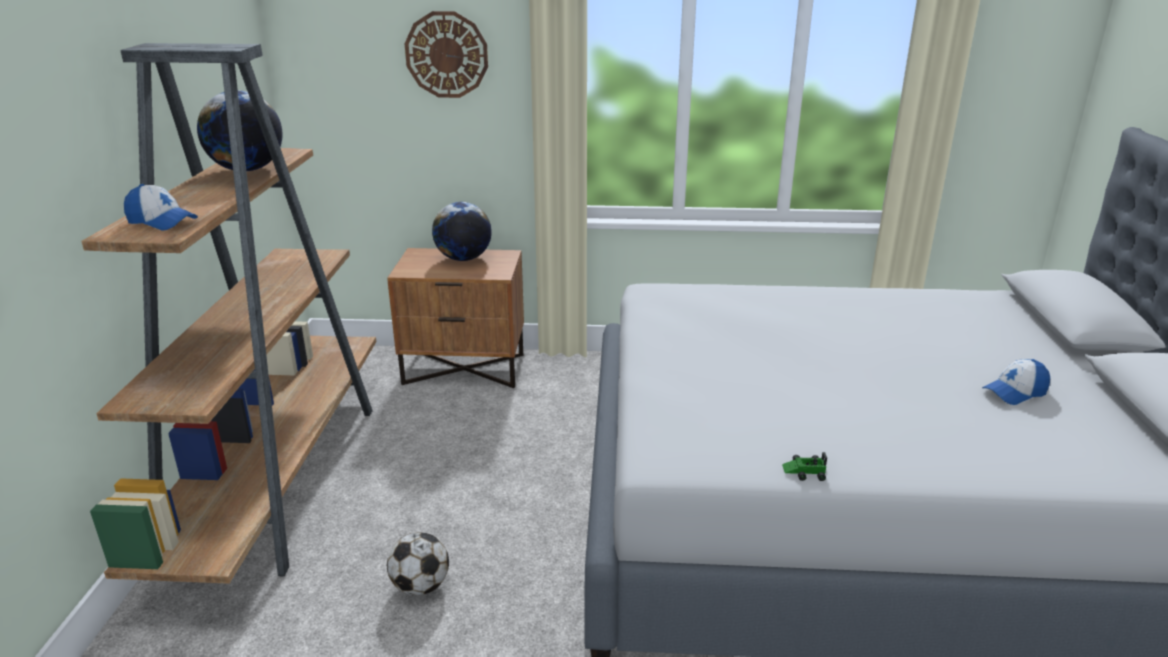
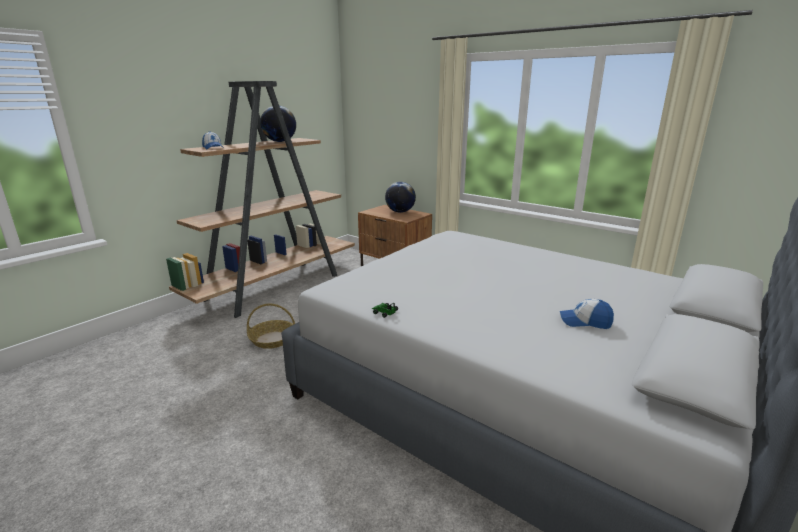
camera: 35 degrees right, 5 degrees down
(420, 586) = (273, 339): football -> basket
(446, 55) = (407, 106): wall clock -> none

